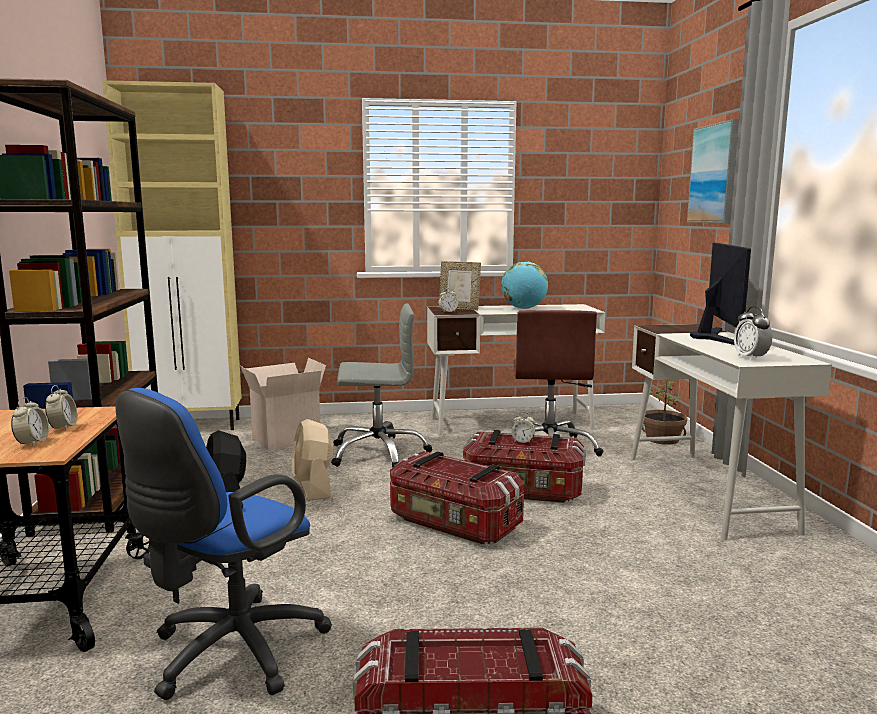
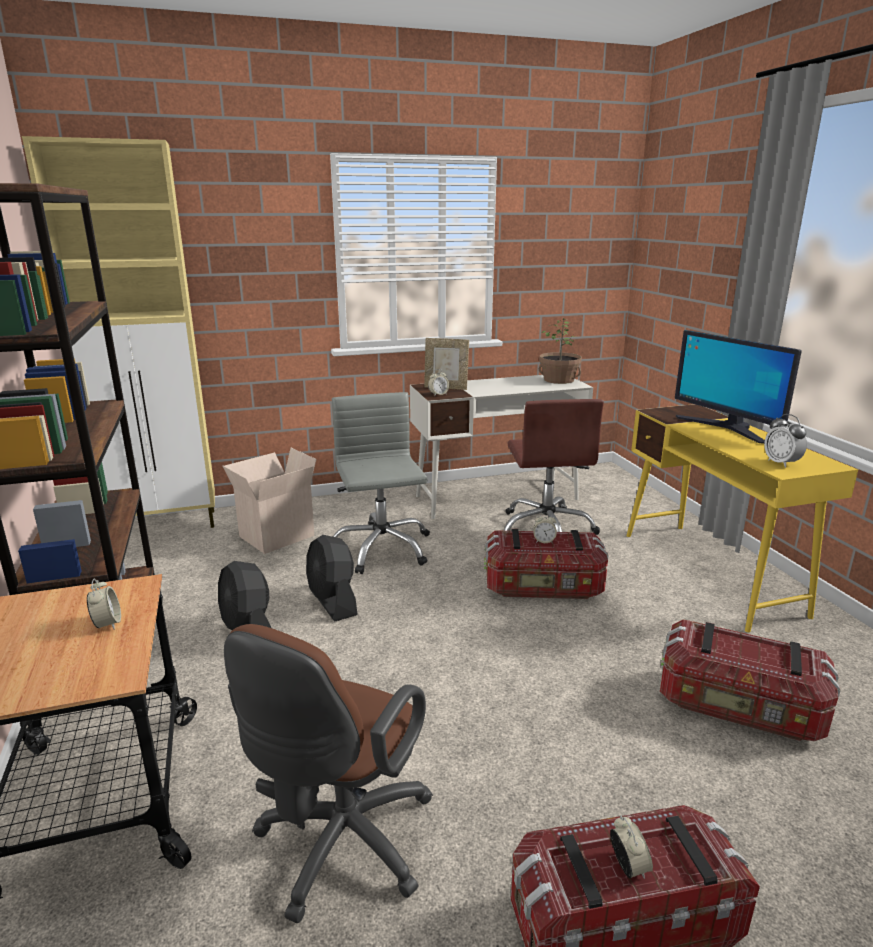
camera: 10 degrees left, 10 degrees up
(32, 443) = (86, 658): alarm clock -> alarm clock (628, 866)
(230, 654) = (339, 846): blue office chair -> brown office chair
(313, 487) = (333, 602): beige fan -> black fan
(378, 453) = (381, 548): grey office chair -> grey office chair turned 90 degrees counterclockwise
(453, 524) = (494, 638): storage box -> storage box (739, 708)
(524, 309) = (511, 384): globe -> none
(662, 439) = (645, 508): potted plant -> potted plant (559, 380)
(706, 492) = (710, 572): white desk -> yellow desk
(714, 174) = (706, 246): picture -> none
(716, 337) = (726, 428): monitor -> monitor turned 150 degrees clockwise

